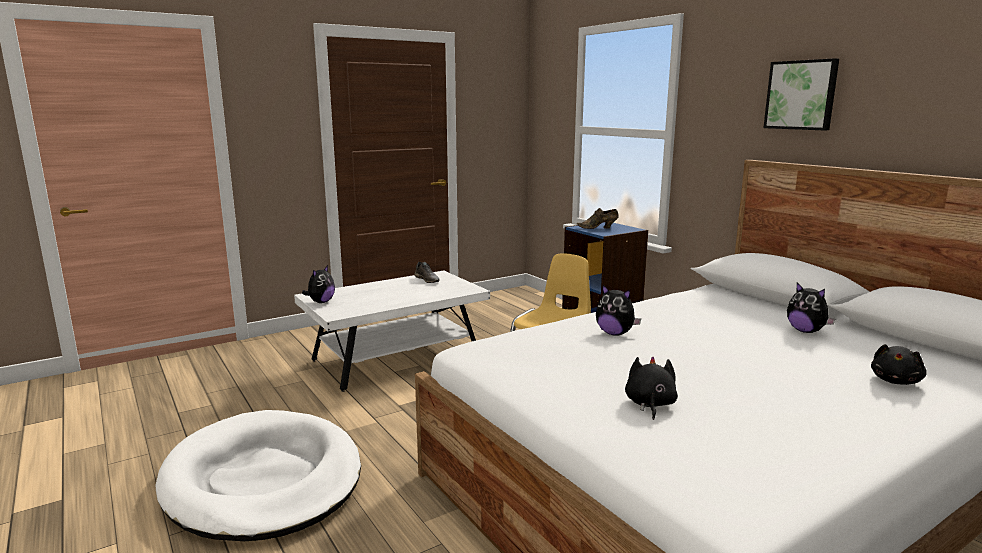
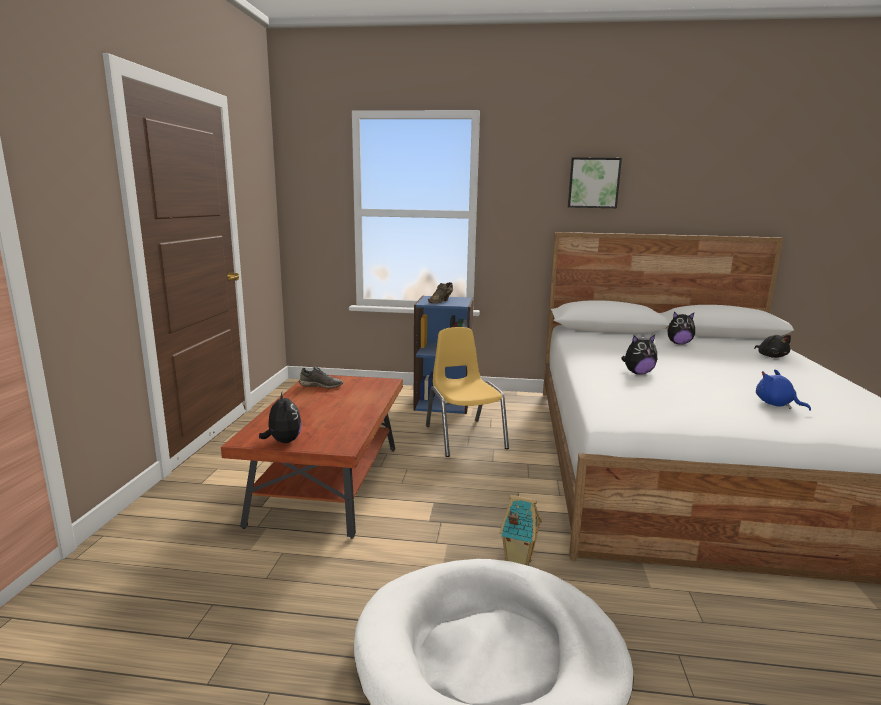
camera: 50 degrees left, 0 degrees up
(393, 452) = (518, 557): none -> toy house
(396, 359) = (329, 484): white coffee table -> brown coffee table
(649, 404) = (776, 405): black plush toy -> blue plush toy

